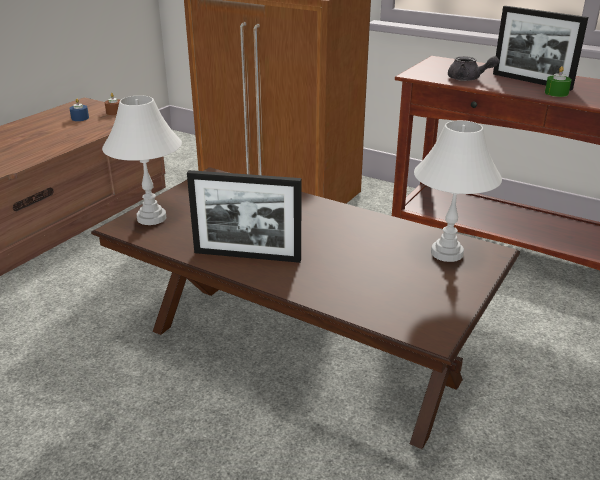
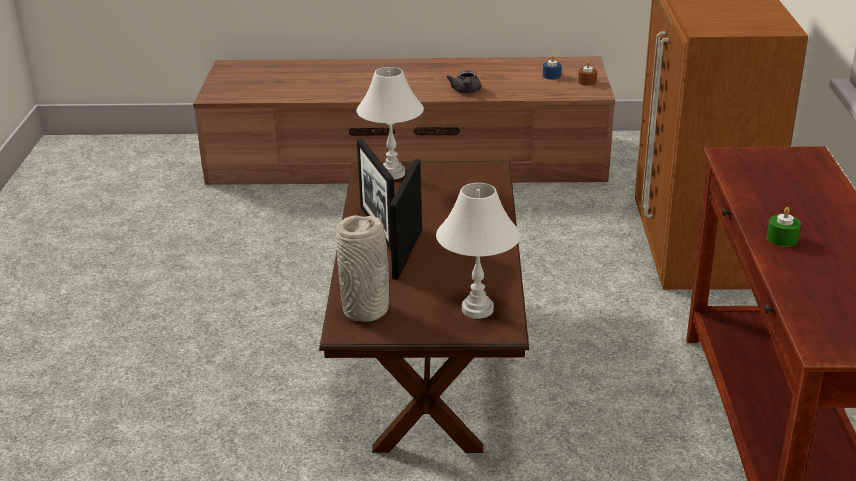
camera: 60 degrees right, 0 degrees up
(402, 309) = (366, 310): none -> grey vase
(468, 79) = (756, 183): grey teapot -> grey teapot (466, 92)
(531, 81) = (808, 218): picture frame -> picture frame (407, 253)

